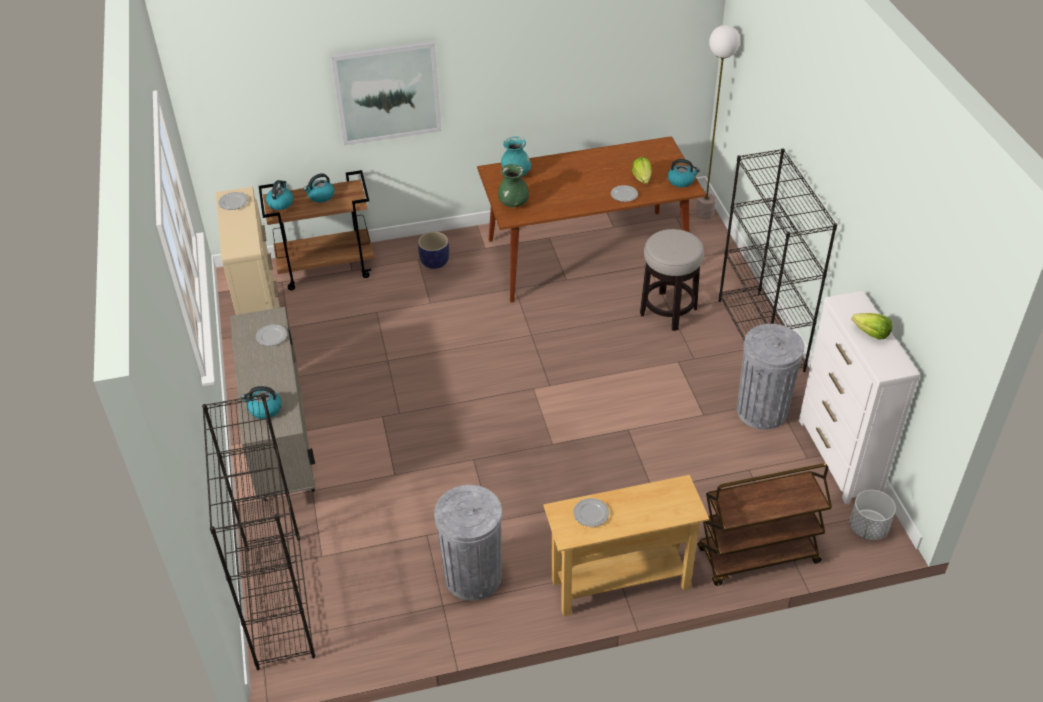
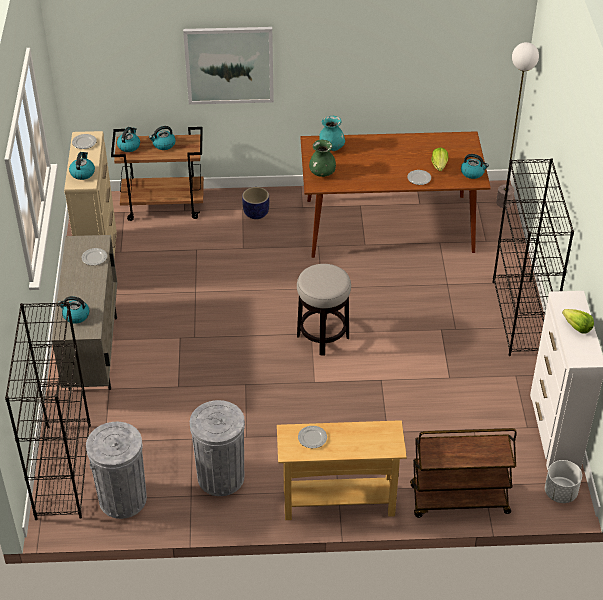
camera: 10 degrees right, 0 degrees up
(239, 237) = (82, 173): none -> kettle
(668, 311) = (445, 285): stool -> stool (323, 336)
(762, 411) = (500, 382): grey trash can -> grey trash can (122, 499)

